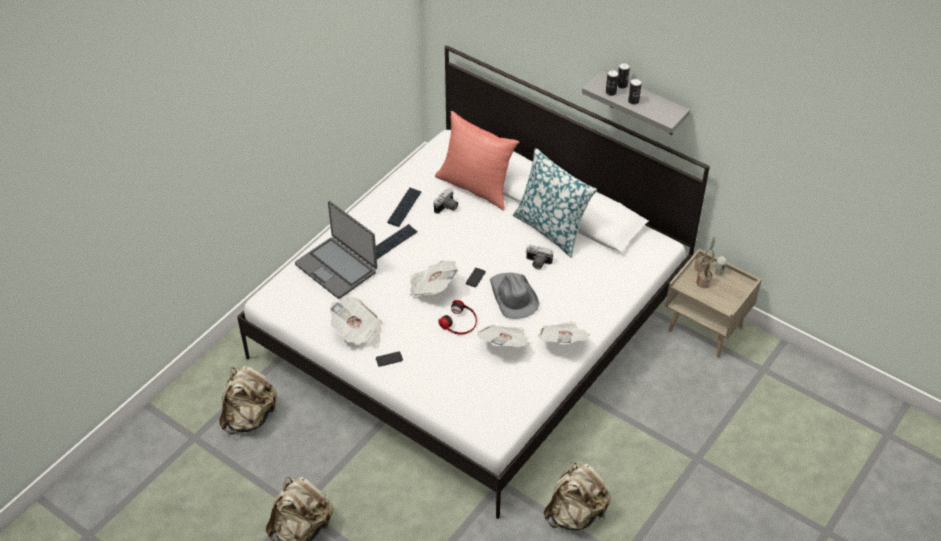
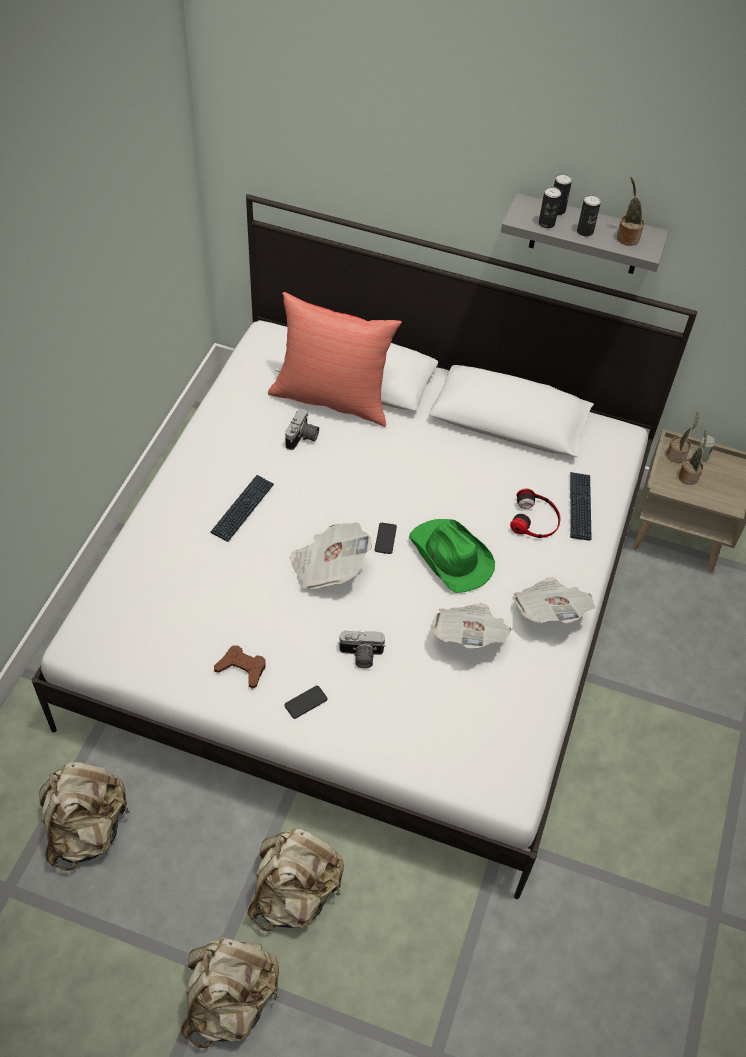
camera: 20 degrees left, 5 degrees up
(337, 268) = (172, 568): laptop -> none
(358, 332) = (242, 668): newspaper -> brown game controller
(404, 207) = (240, 450): keyboard -> keyboard (580, 506)
(460, 322) = (389, 615): headphones -> headphones (535, 519)
(513, 297) = (450, 557): grey hat -> green hat
(537, 263) = (464, 496): camera -> camera (360, 656)
(551, 229) = (462, 441): pillow -> none
(575, 514) = (622, 860): beige backpack -> beige backpack (294, 894)
(659, 109) = (626, 237): none -> potted plant

